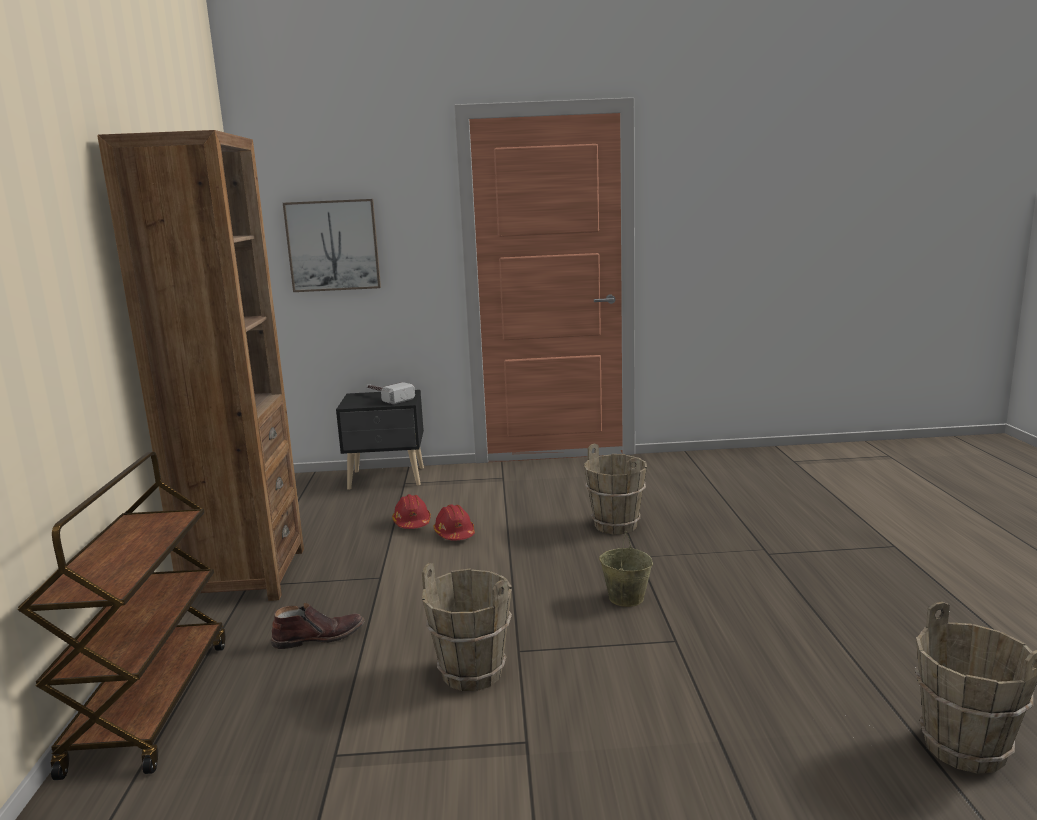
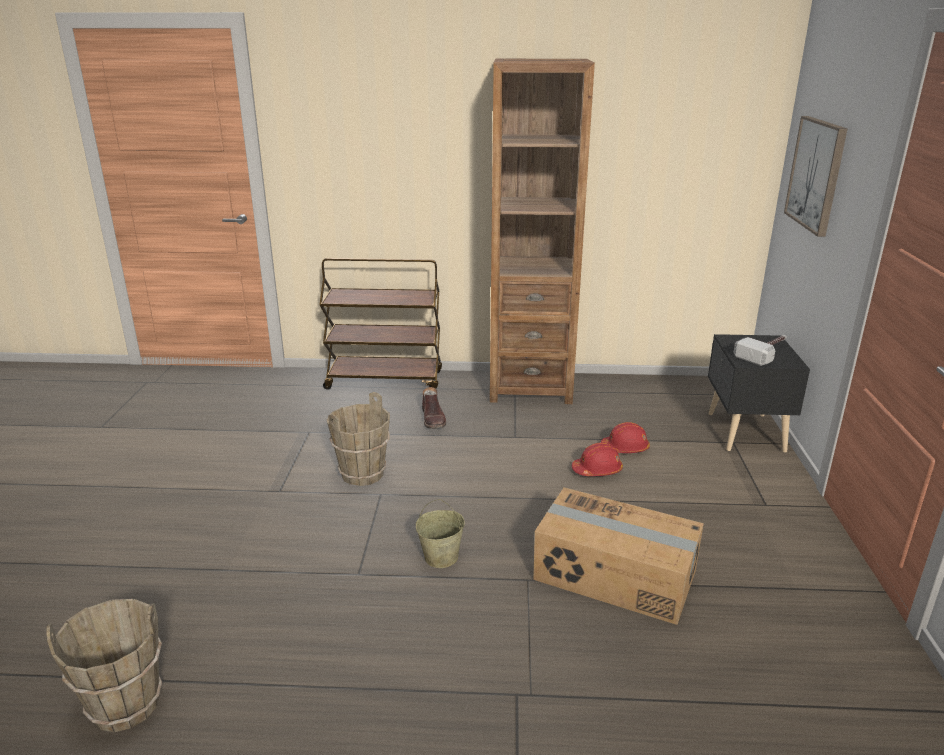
camera: 95 degrees right, 10 degrees up
(616, 525) = (615, 576): brown bucket -> cardboard box

